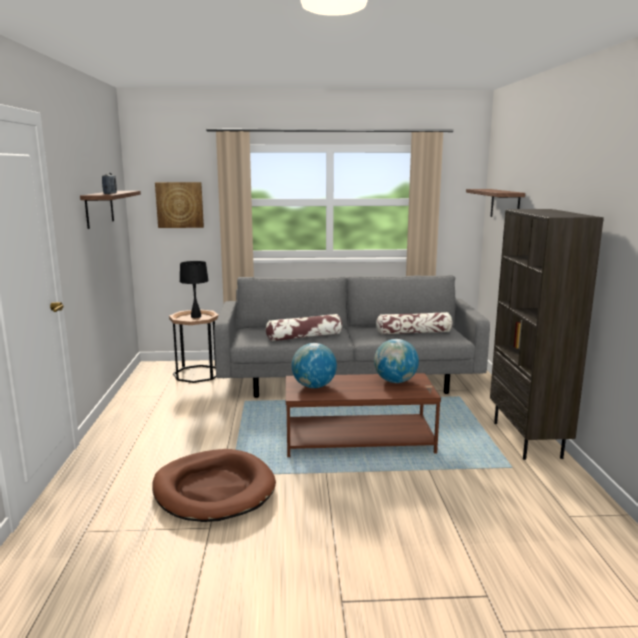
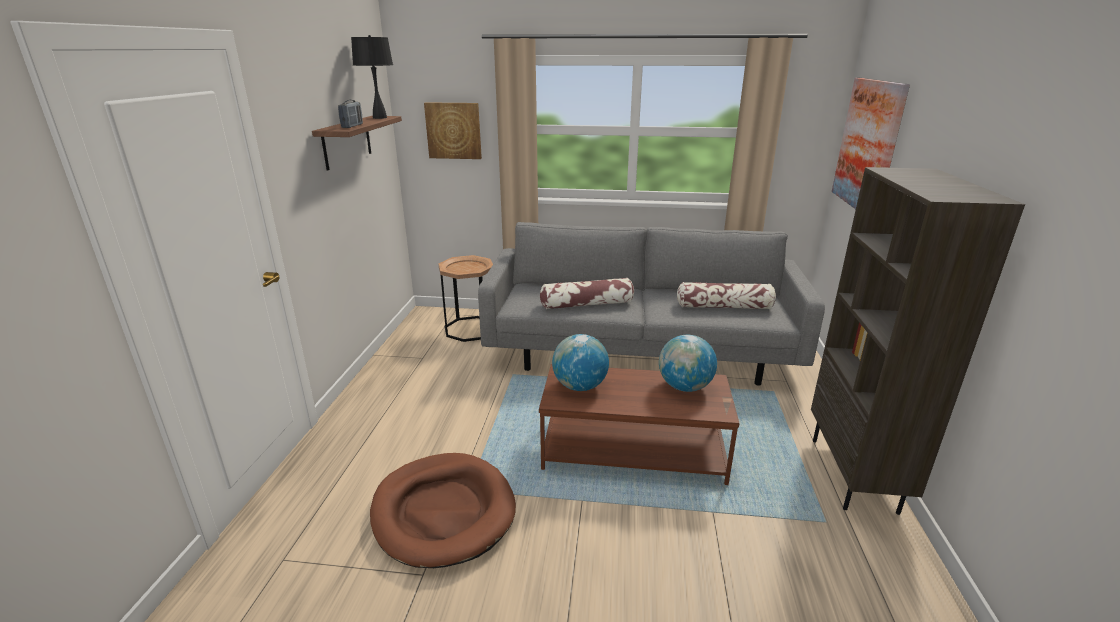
camera: 10 degrees right, 10 degrees up
(195, 316) = (468, 265): black table lamp -> black table lamp (379, 118)
(505, 205) = (868, 145): shelf -> picture

